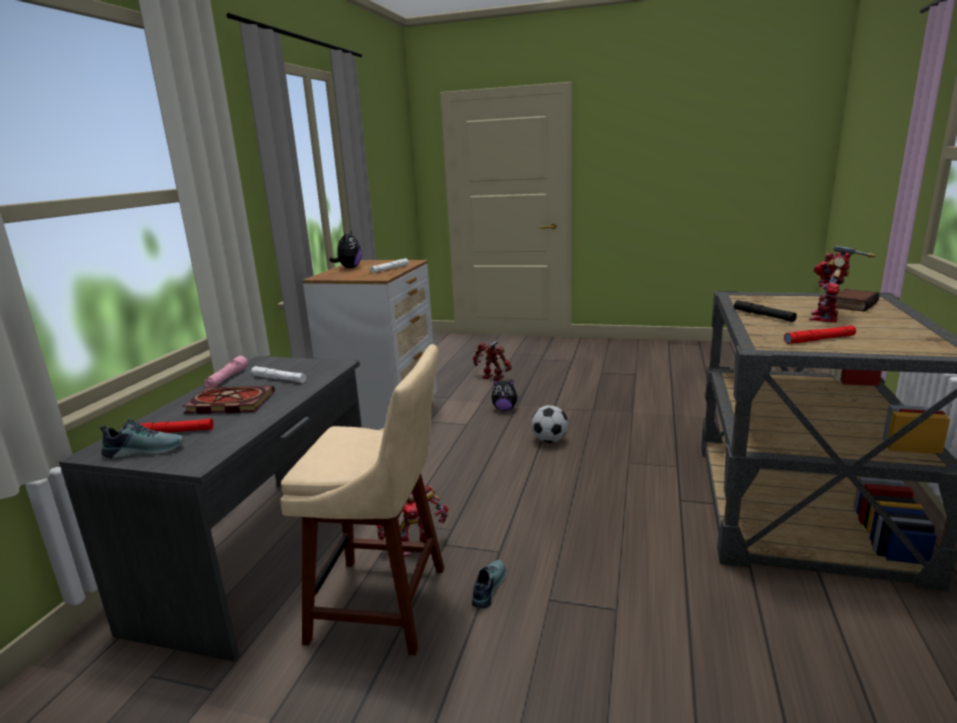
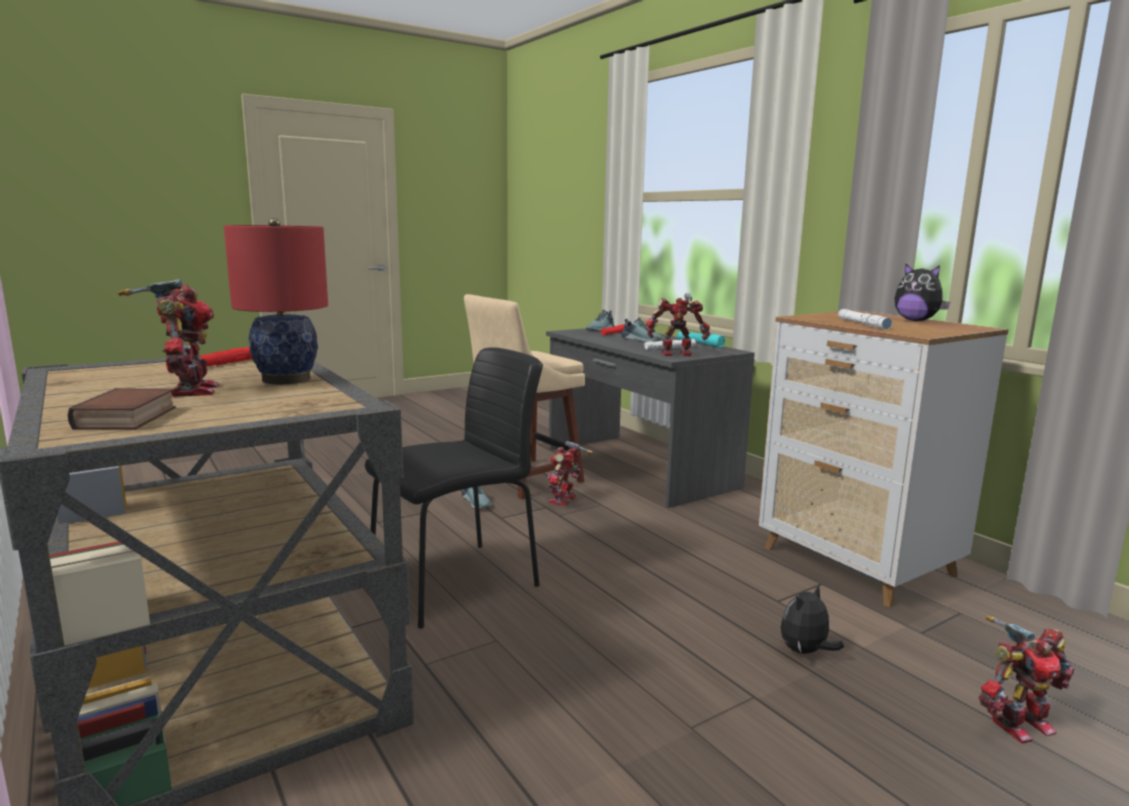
camera: 130 degrees right, 5 degrees down
(227, 379) = (699, 344): pink flashlight -> turquoise flashlight
(228, 403) = (642, 340): book -> shoe
(316, 368) = (677, 354): none -> toy robot
(550, 440) = (639, 626): football -> none
(609, 504) = (459, 580): none -> black chair
(763, 315) = (286, 379): black flashlight -> red table lamp

